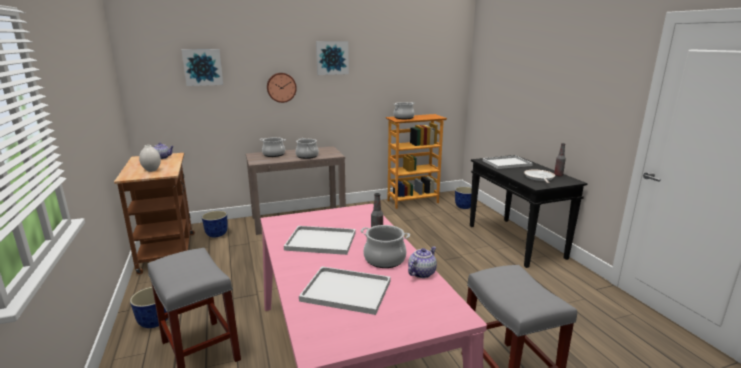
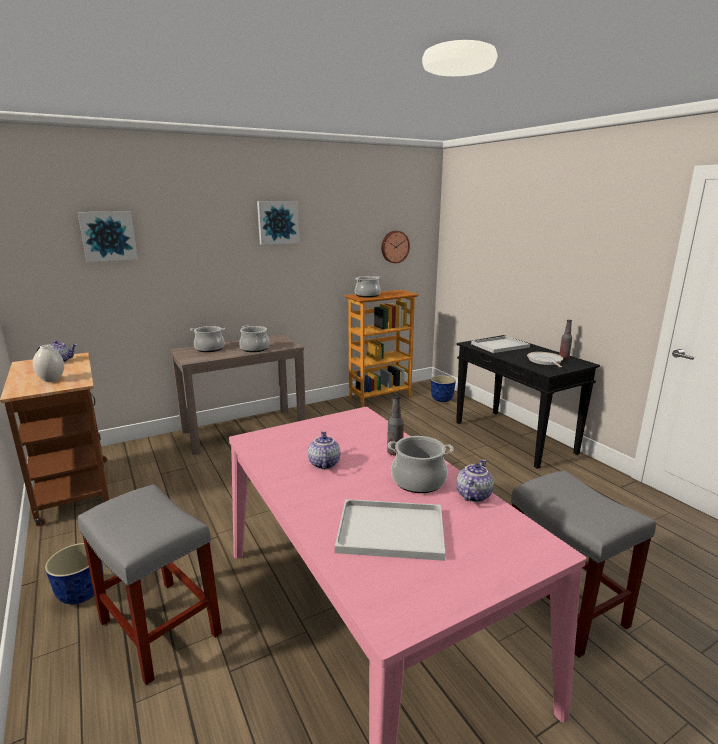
camera: 10 degrees left, 0 degrees up
(216, 234) = (138, 459): planter -> none
(281, 87) = (214, 261): wall clock -> wall clock (394, 246)
(319, 241) = (323, 463): white tray -> teapot

